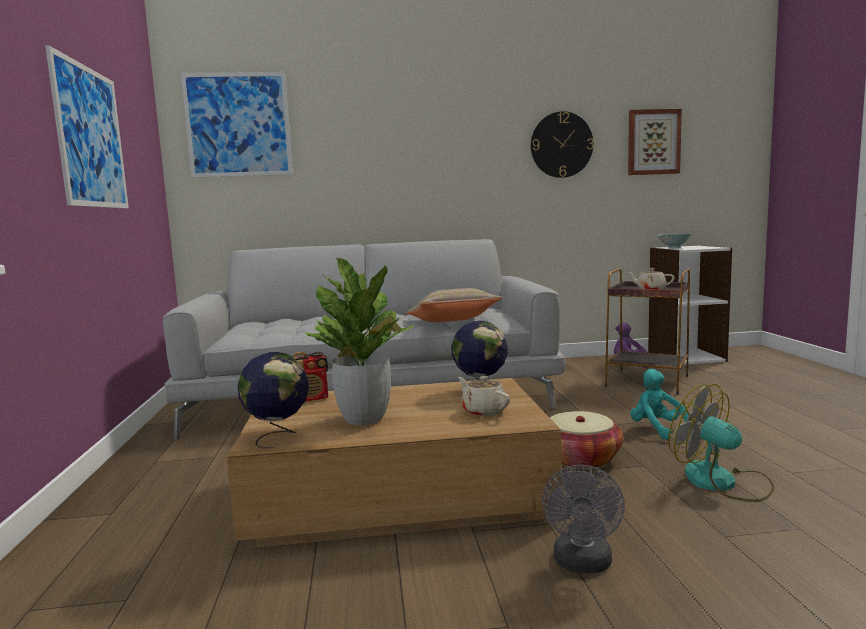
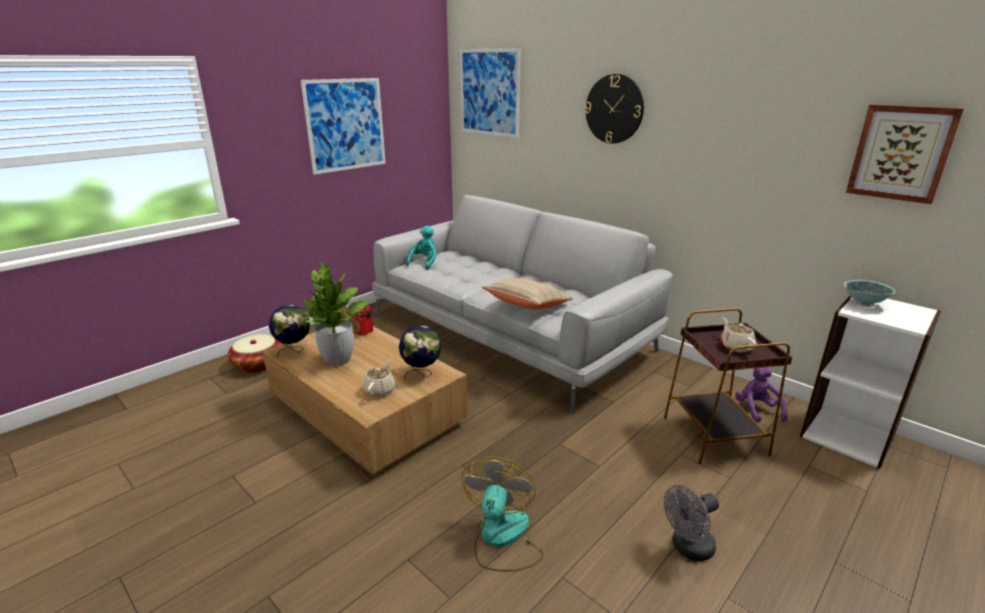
camera: 50 degrees right, 15 degrees up
(561, 145) = (761, 140): wall clock -> wall clock (614, 109)
(580, 459) = (482, 457): basket -> basket (258, 364)
(583, 564) = (329, 507): grey fan -> grey fan (687, 548)
(657, 429) = (584, 477): turquoise plush toy -> turquoise plush toy (425, 263)

